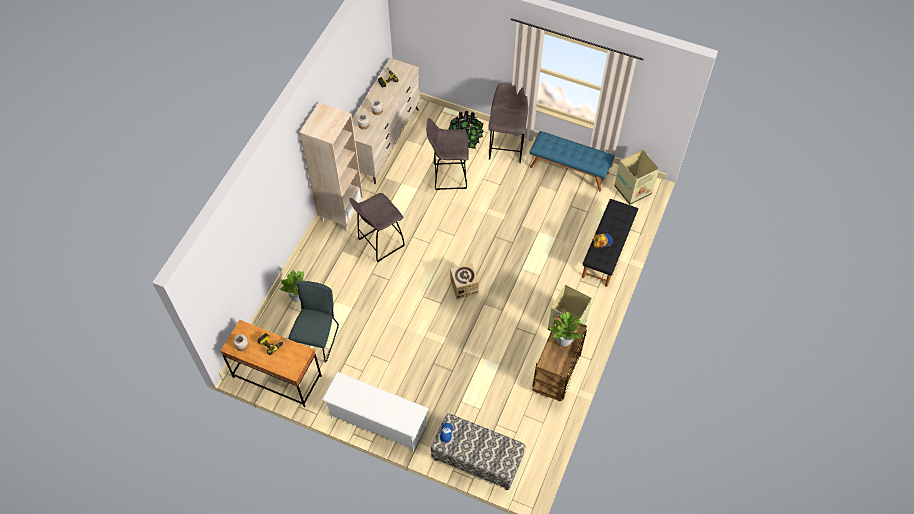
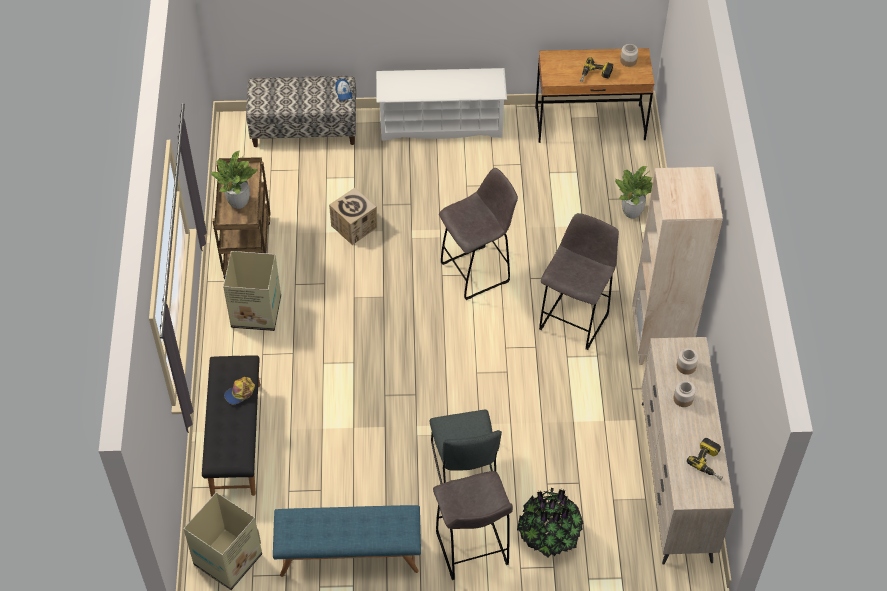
camera: 155 degrees right, 5 degrees down
(317, 338) = (573, 178): grey chair -> grey chair (464, 470)
(448, 176) = (539, 462): grey stool -> grey stool (477, 272)
(464, 286) = (422, 307): cardboard box -> cardboard box (354, 226)

